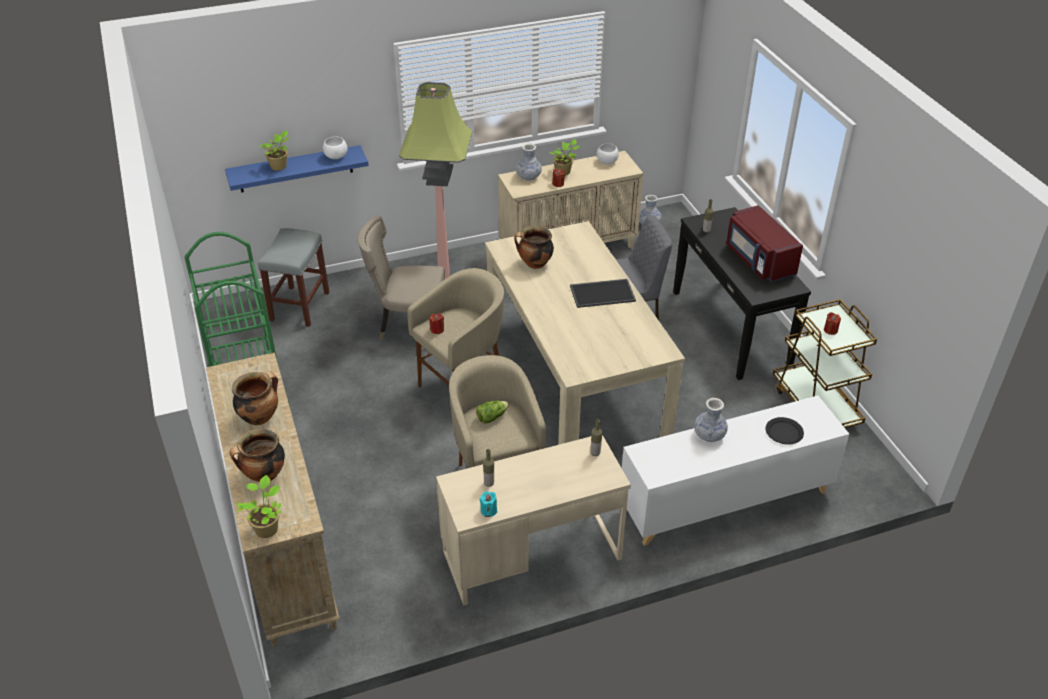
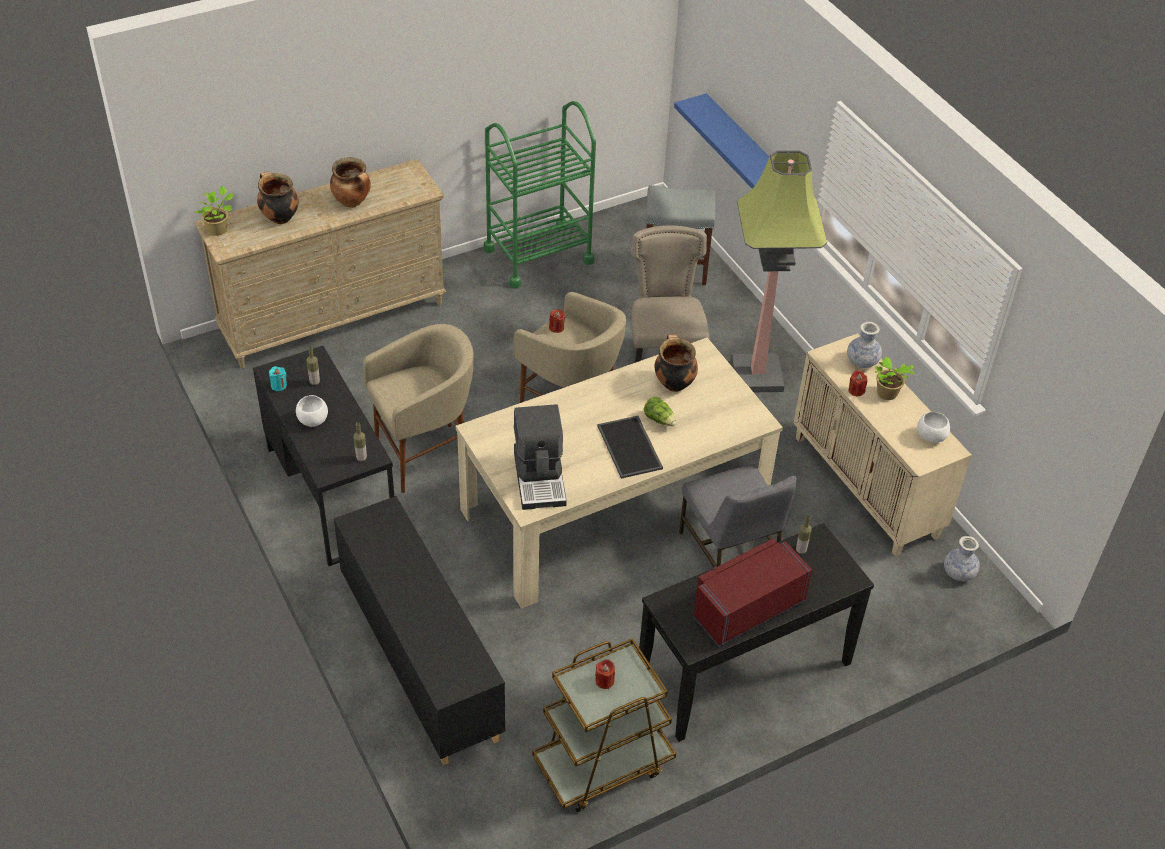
camera: 80 degrees right, 5 degrees up
(279, 167) = (722, 128): potted plant -> none
(336, 157) = (756, 163): white bowl -> white bowl (313, 420)
(491, 417) = (423, 383): lettuce -> lettuce (659, 419)
(531, 554) = (331, 493): beige desk -> black desk
(633, 343) = (540, 478): none -> coffee machine
(709, 435) = (420, 570): vase -> none
(725, 501) = (420, 659): white cabinet -> black cabinet
(784, 432) = (433, 642): black plate -> none

